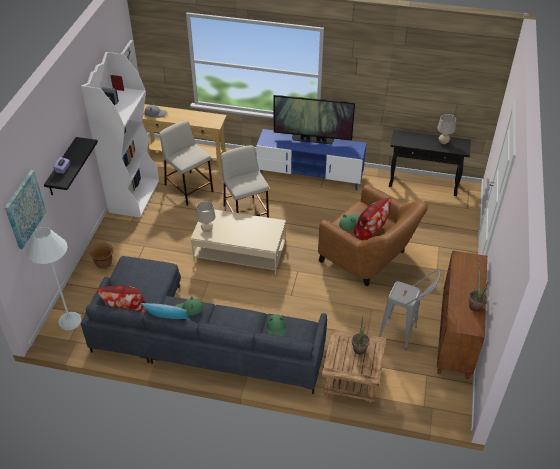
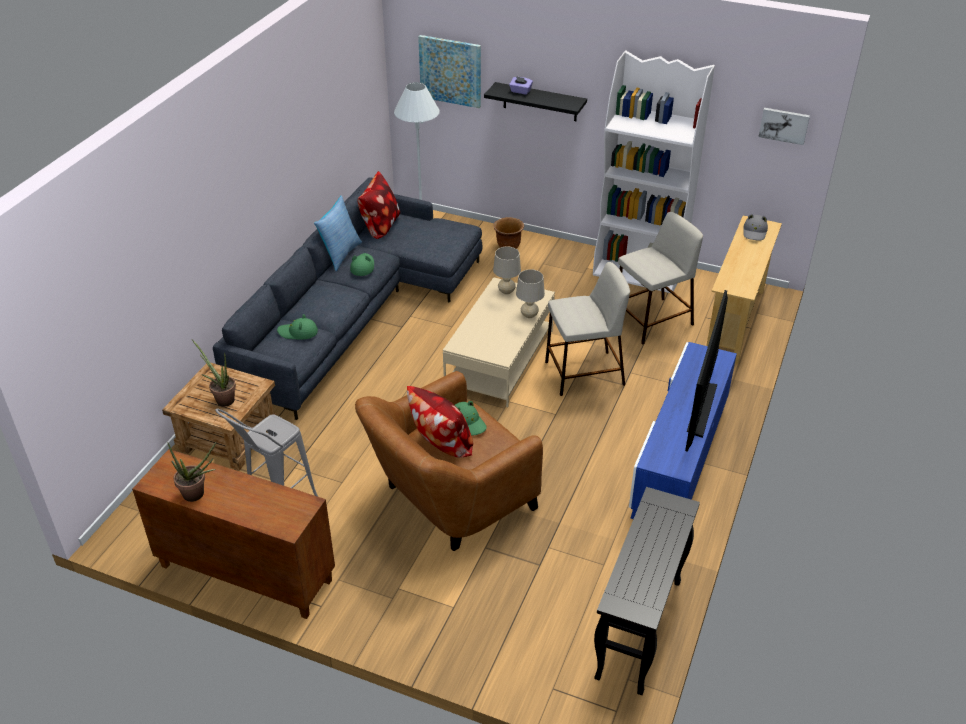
camera: 100 degrees right, 5 degrees down
(443, 142) = (648, 575): beige table lamp -> beige table lamp (529, 315)

